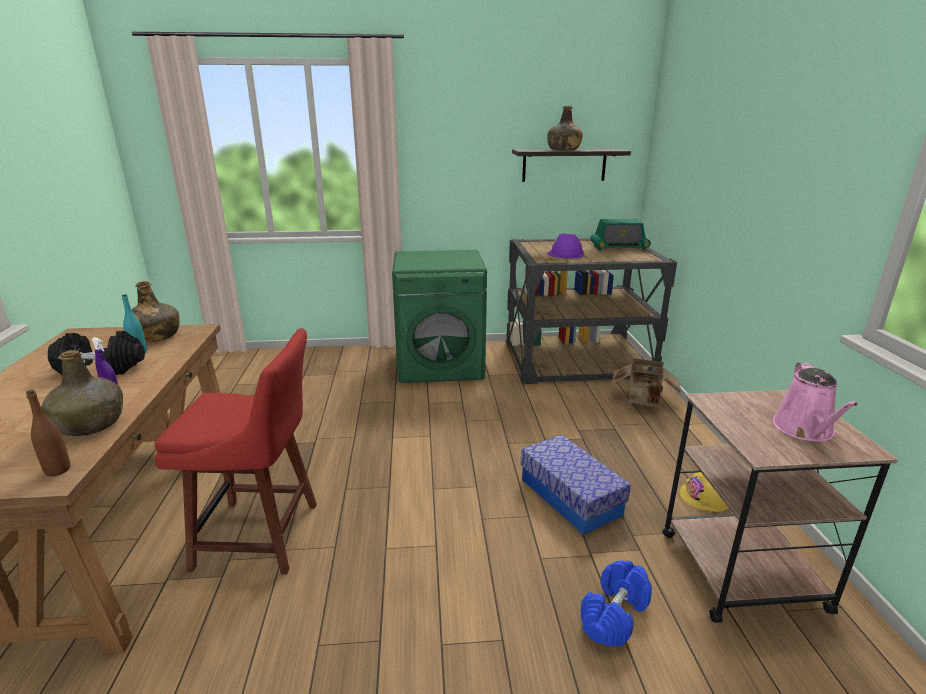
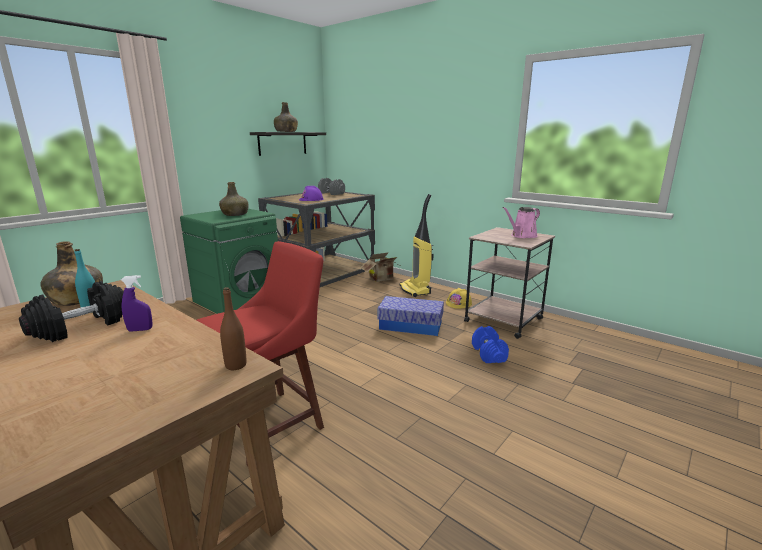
camera: 45 degrees left, 5 degrees down
(91, 424) = (185, 344): green bottle -> green bottle (235, 214)
(619, 247) = (331, 193): radio -> grey dumbbell
(667, 440) = (415, 290): none -> vacuum cleaner
(805, 430) = (522, 236): pink watering can -> pink watering can turned 90 degrees clockwise

